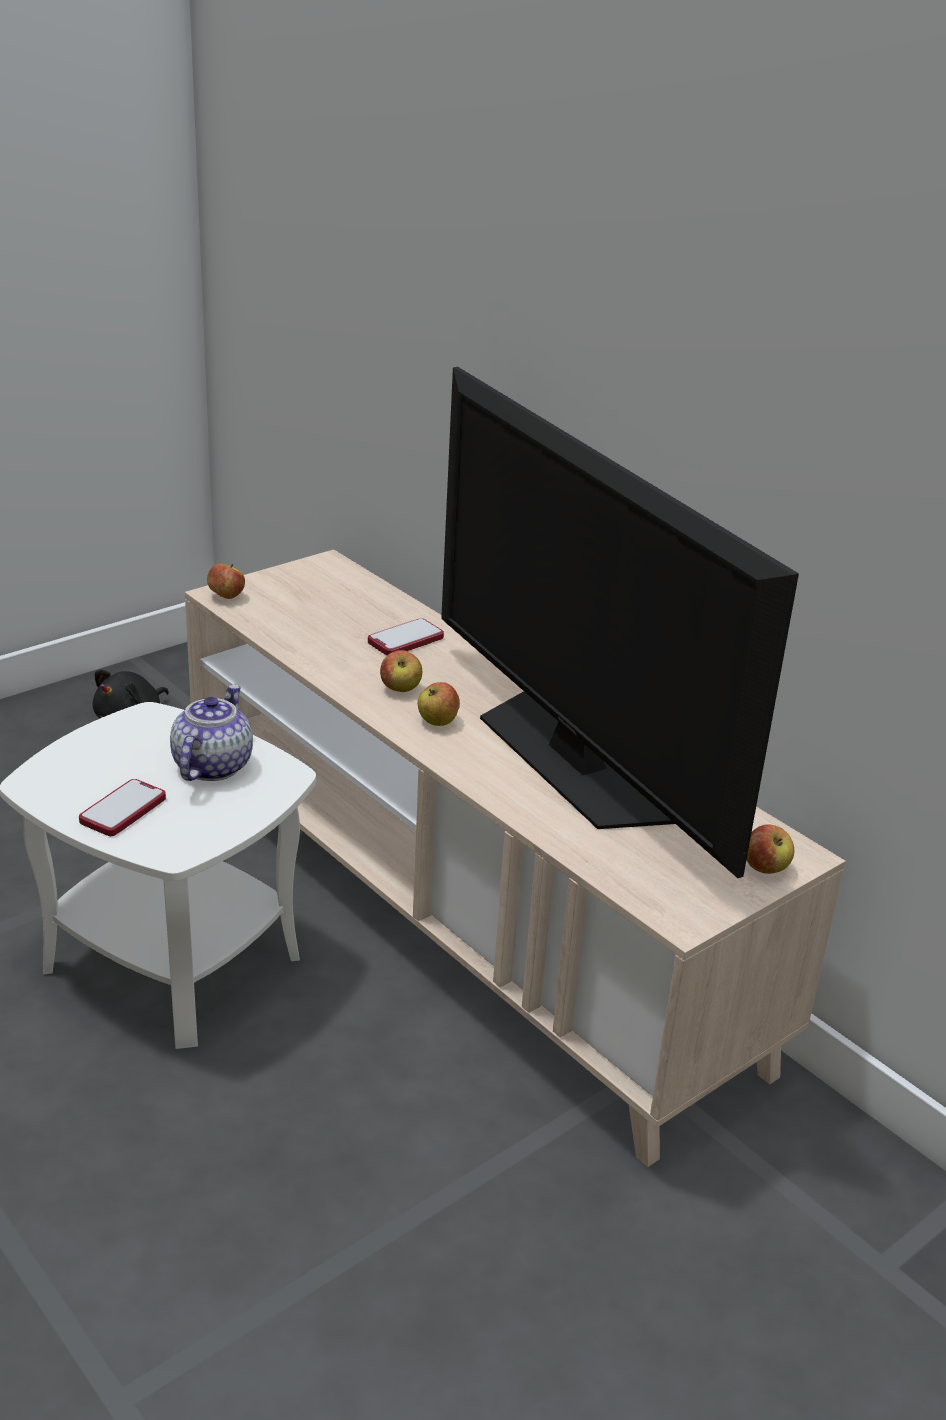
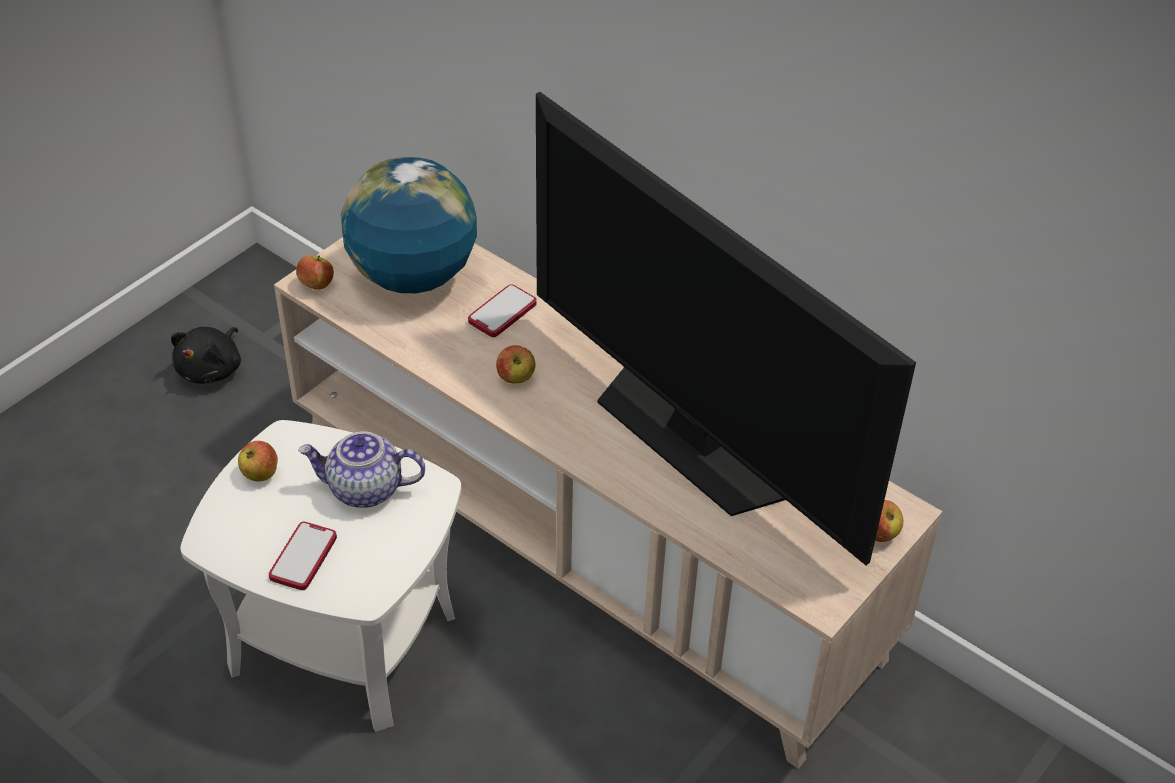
camera: 10 degrees left, 15 degrees up
(211, 766) = (364, 489): teapot -> teapot turned 90 degrees counterclockwise
(325, 602) = (412, 276): none -> globe
(438, 722) = (561, 413): apple -> apple (260, 474)

